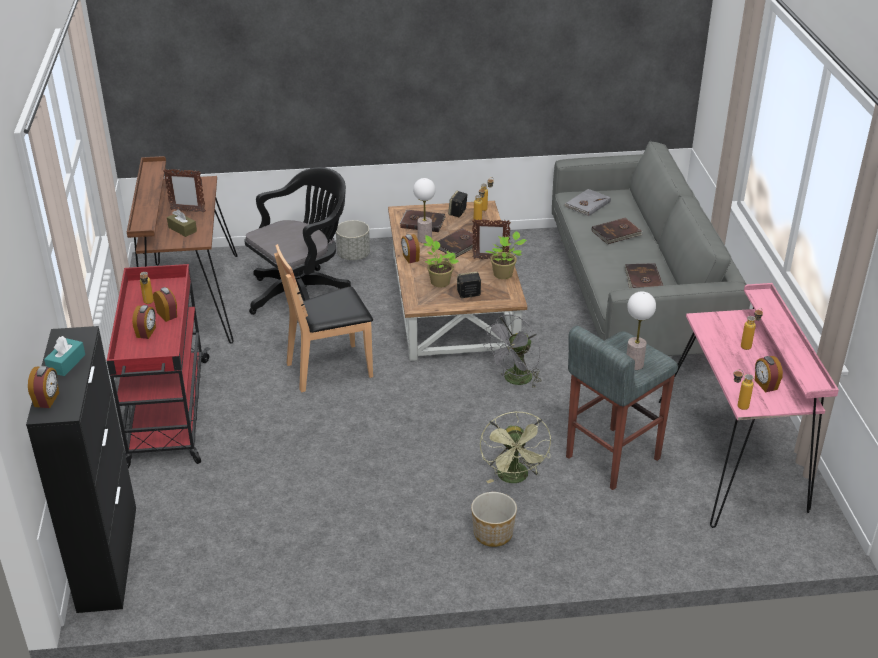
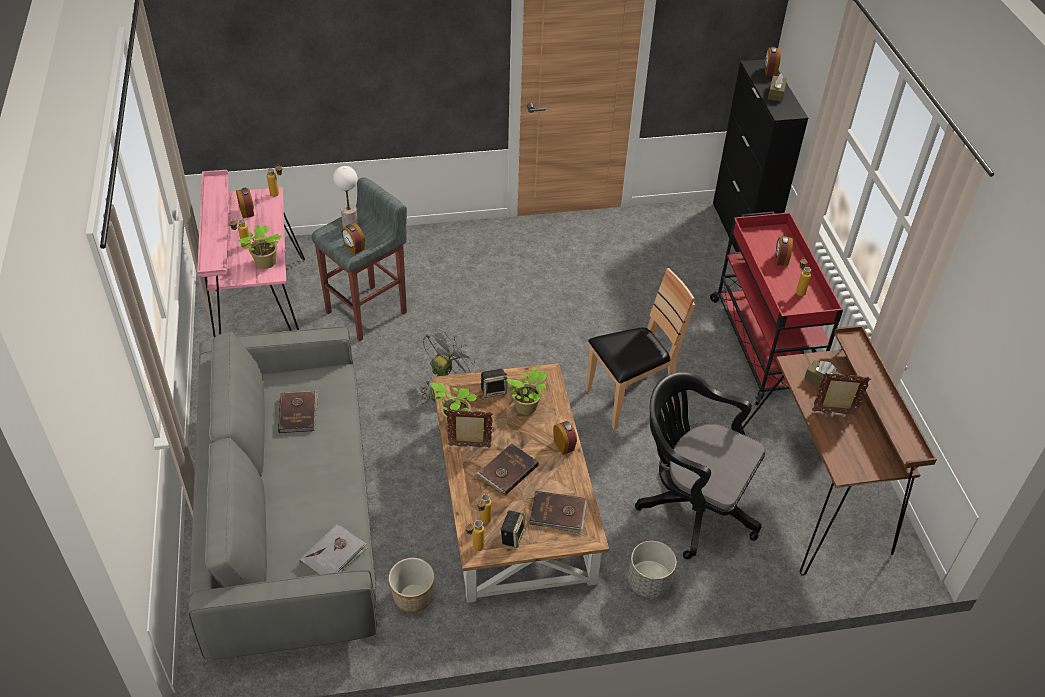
camera: 175 degrees right, 10 degrees up
(66, 363) = (776, 93): turquoise tissue box -> brown tissue box
(167, 315) = (773, 278): alarm clock -> alarm clock (354, 247)
(302, 294) = (692, 505): black office chair -> black office chair turned 75 degrees clockwise
(424, 239) = (551, 480): table lamp -> none
(493, 533) = (469, 252): planter -> planter (412, 597)
(515, 478) = (451, 293): green fan -> none
(617, 233) = (307, 493): brown book -> none
(716, 329) = (264, 263): none -> potted plant

